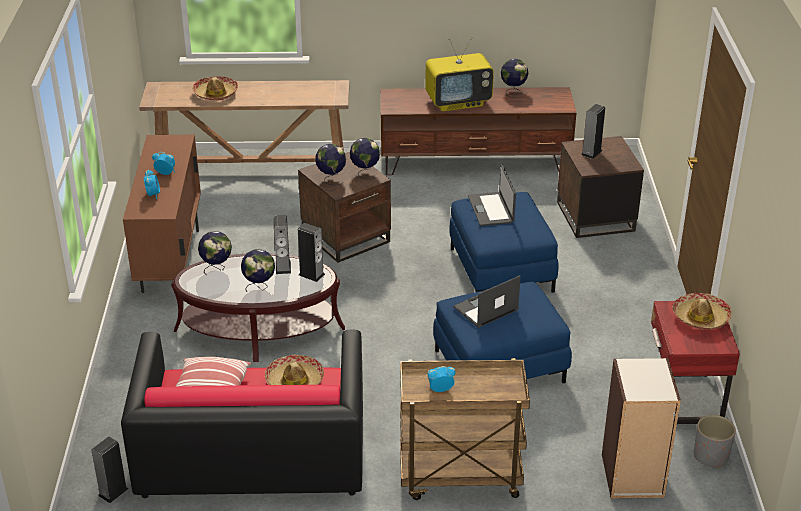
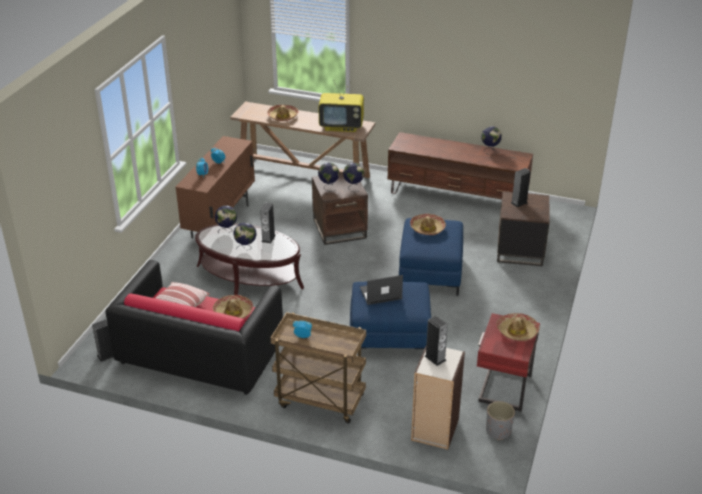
camera: 20 degrees right, 0 degrees up
(311, 274) = (283, 247): speaker -> speaker (435, 358)
(458, 102) = (446, 150): television -> television (342, 126)
(491, 209) = (427, 228): laptop -> hat

